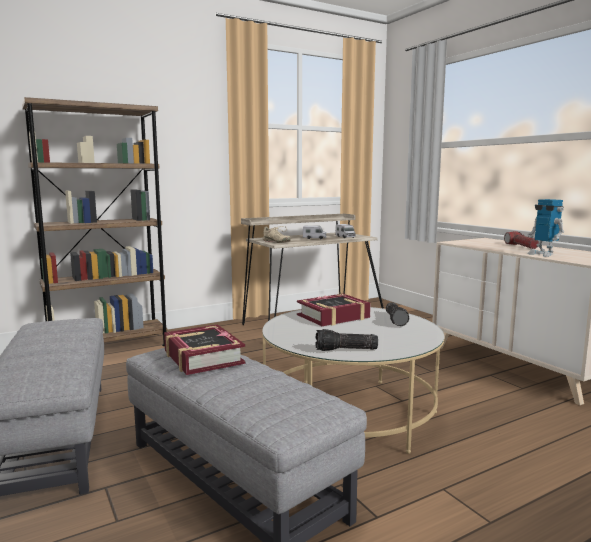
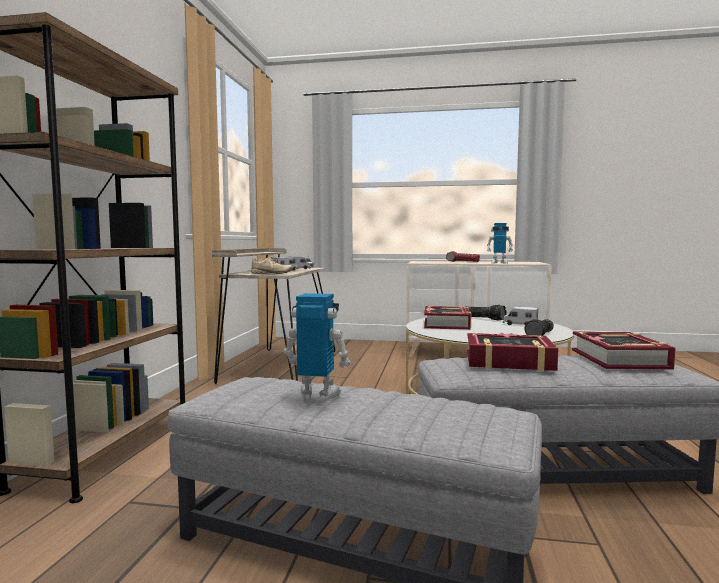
camera: 50 degrees left, 5 degrees down
(45, 337) = (317, 397): none -> toy robot
(276, 390) = (619, 359): none -> book
(394, 335) = (520, 324): none -> toy truck

